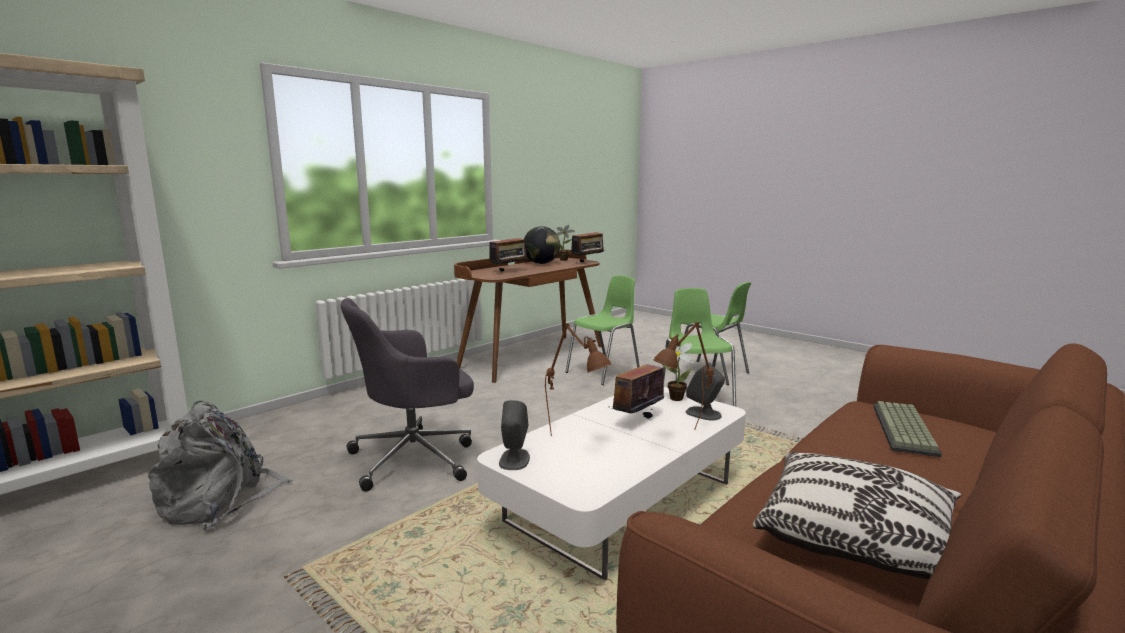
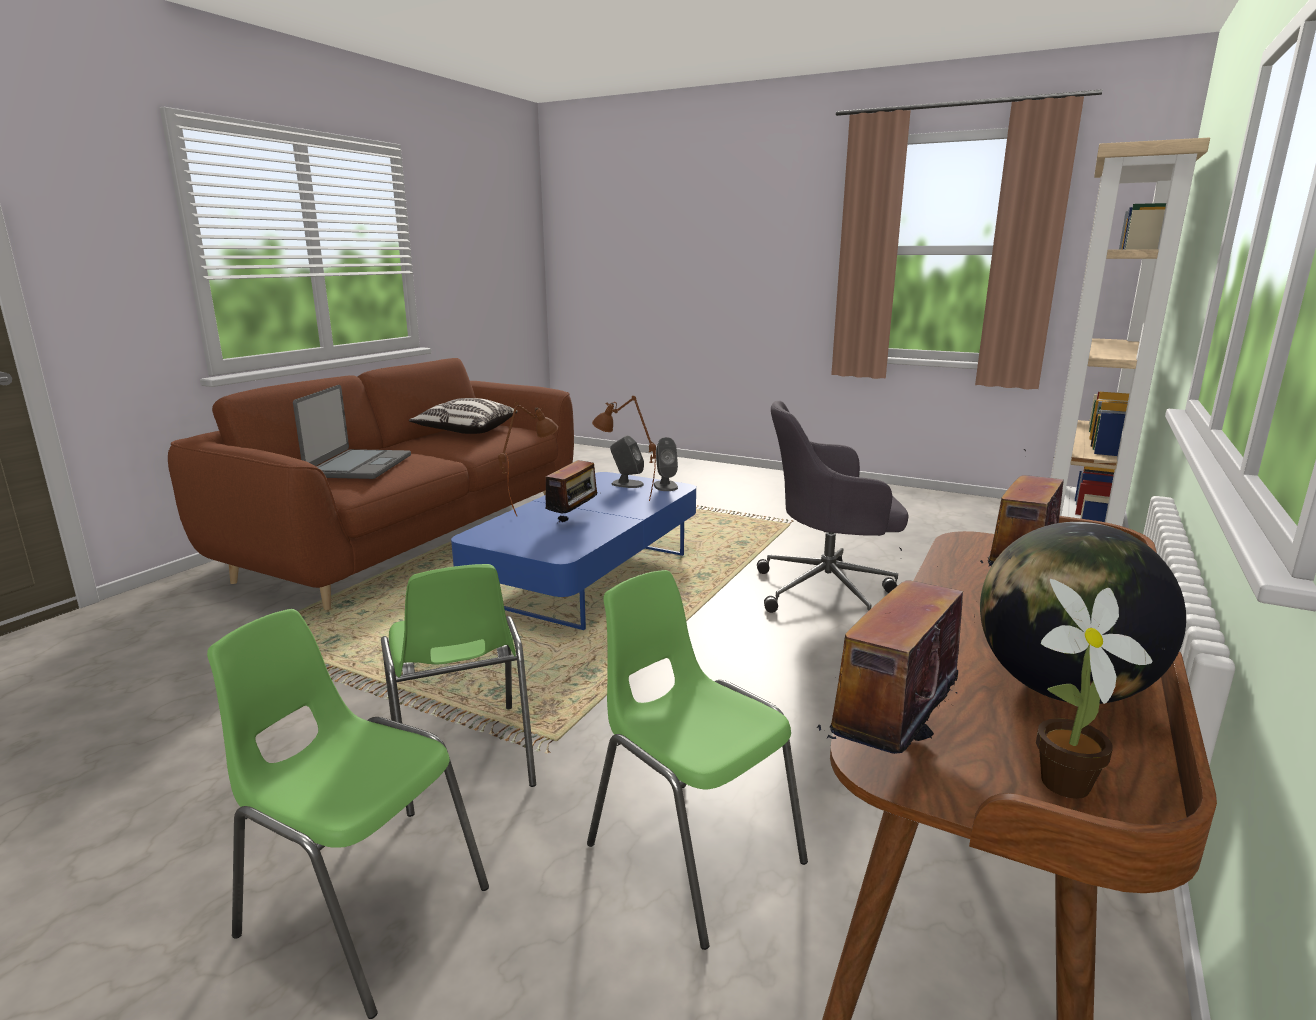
camera: 165 degrees right, 5 degrees up
(221, 500) = (926, 544): grey backpack -> none
(415, 458) = (828, 591): grey office chair -> grey office chair turned 135 degrees counterclockwise
(604, 372) = (692, 853): green chair -> green chair turned 105 degrees clockwise
(621, 502) = (588, 578): white coffee table -> blue coffee table
(674, 398) = (530, 545): potted plant -> none
(704, 414) = (501, 531): grey speaker -> grey speaker (627, 484)
(906, 430) = (359, 466): keyboard -> laptop

